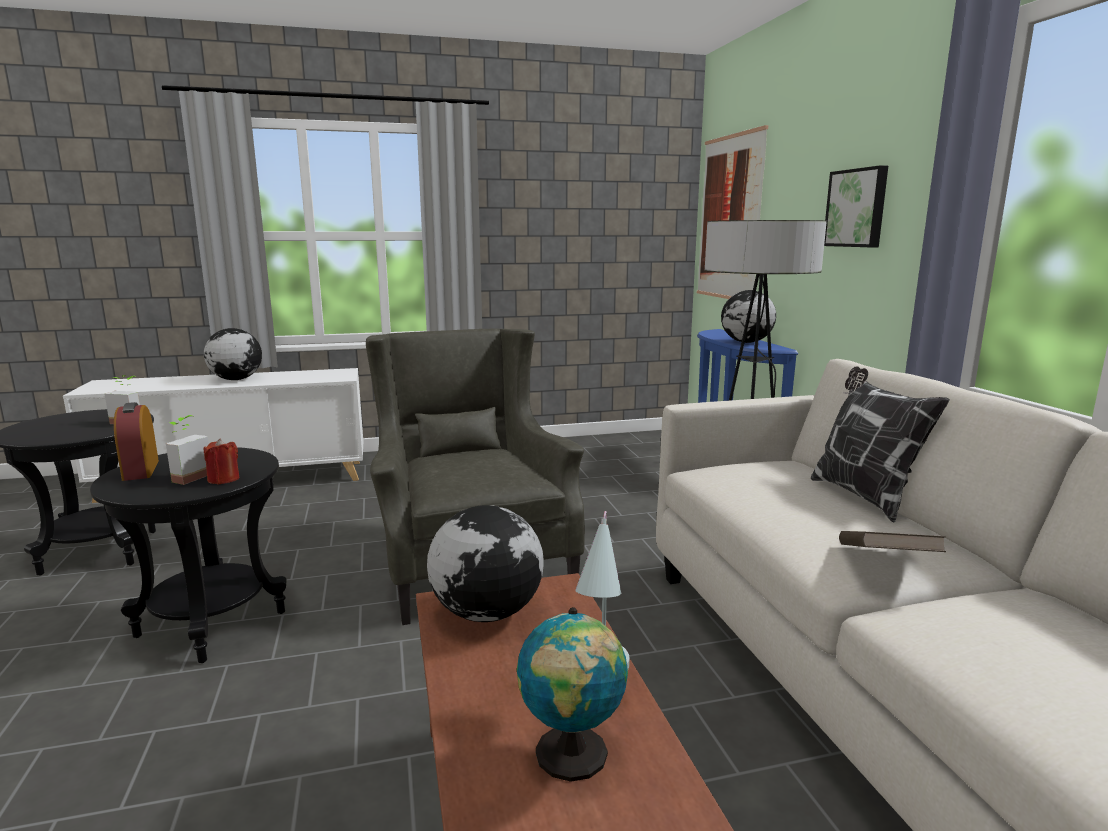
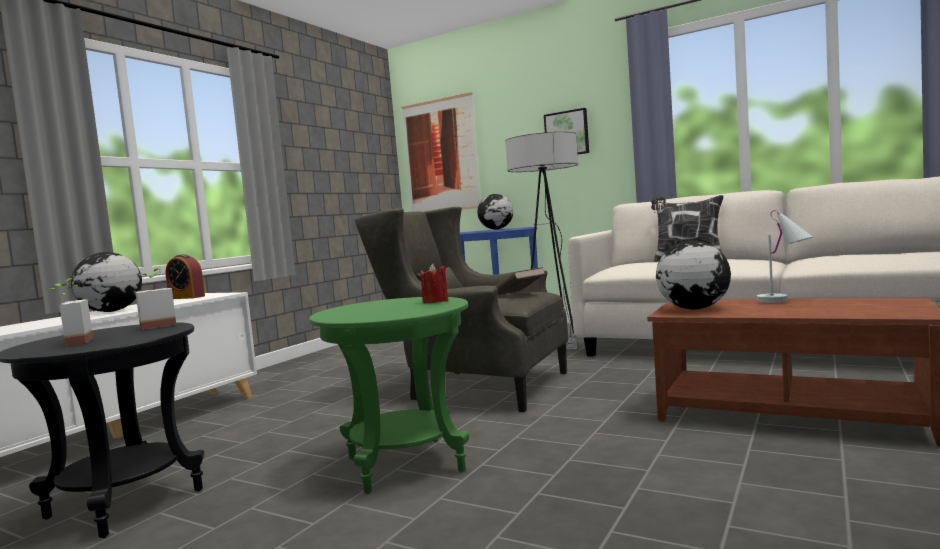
camera: 45 degrees left, 10 degrees down
(141, 470) = (348, 315): alarm clock -> alarm clock (186, 297)
(187, 477) = (403, 307): potted plant -> potted plant (71, 343)
(211, 624) = (404, 465): black side table -> green side table
(572, 757) = (844, 306): globe -> none
(885, 563) = (761, 260): brown book -> brown book (517, 294)

